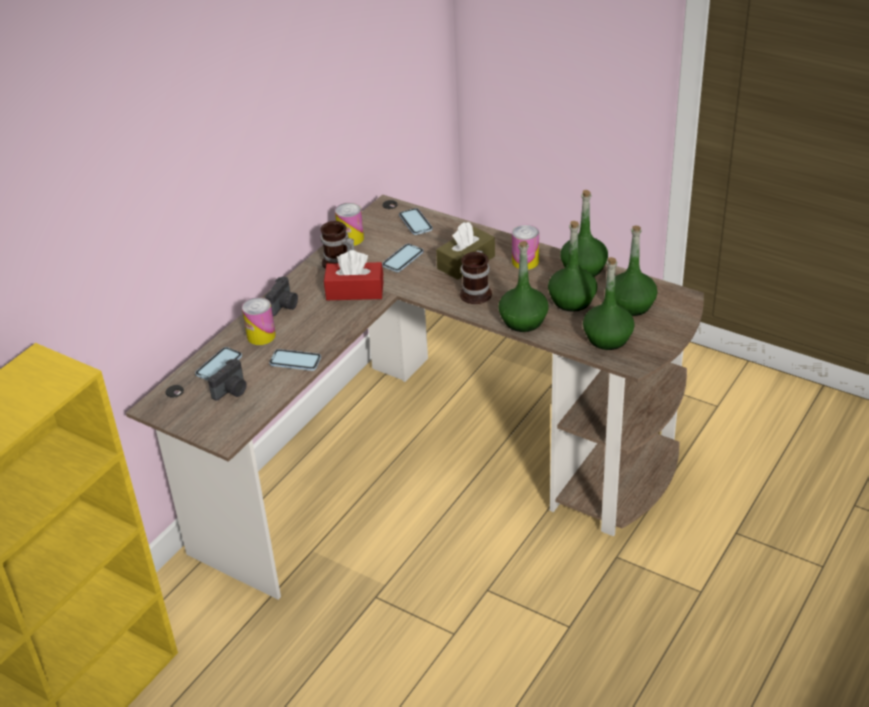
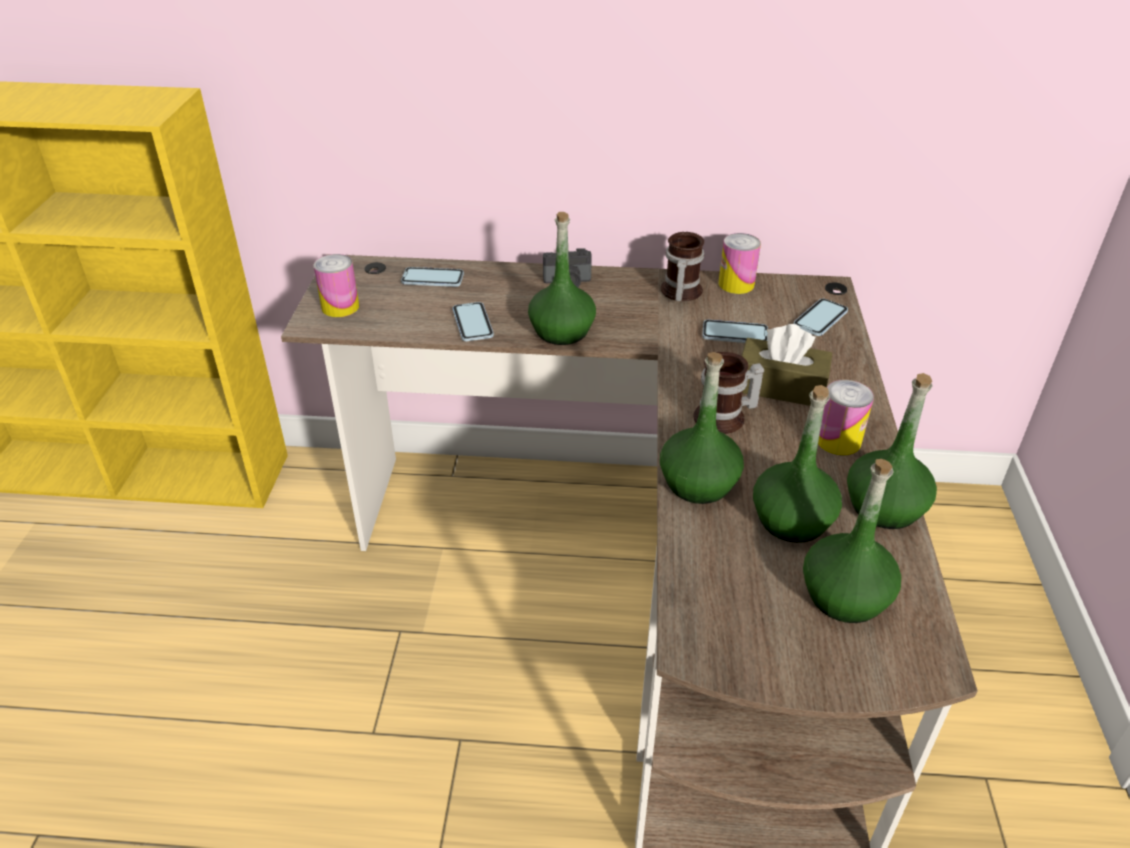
camera: 60 degrees right, 0 degrees up
(232, 391) = (394, 301): camera -> none
(261, 336) = (502, 287): can -> can (340, 307)
(355, 291) = (637, 320): red tissue box -> none
(607, 338) = (733, 594): green bottle -> green bottle (562, 331)

